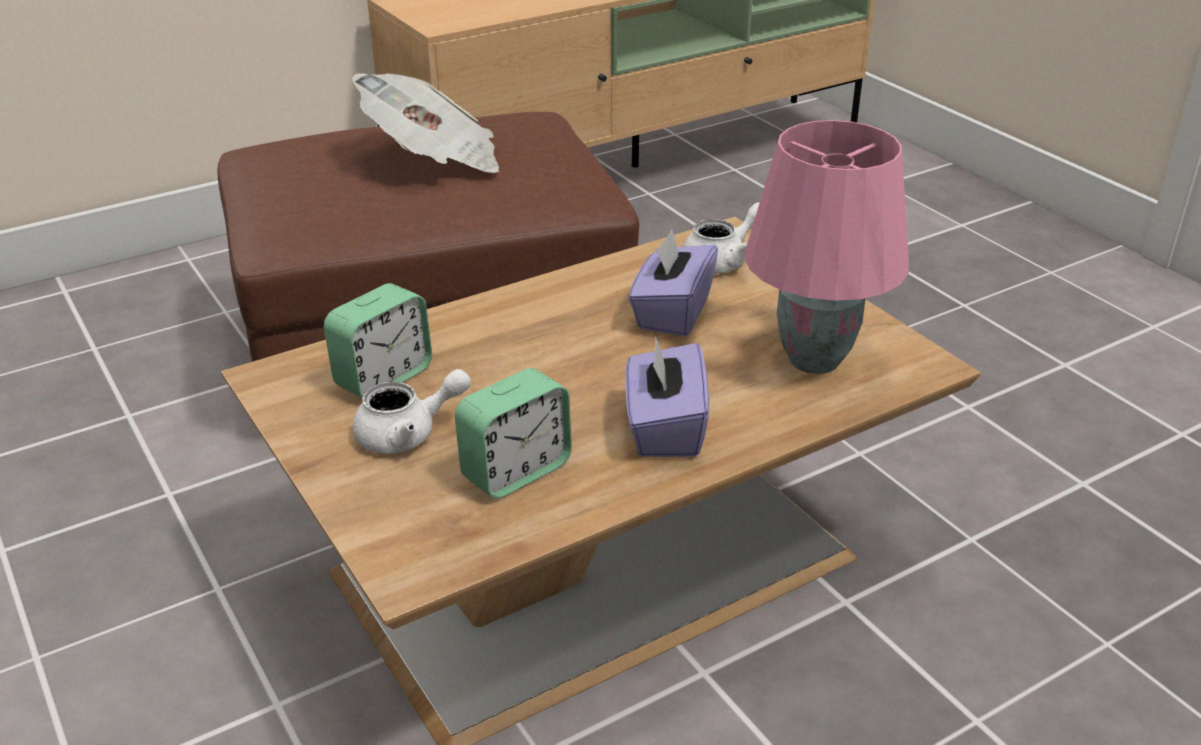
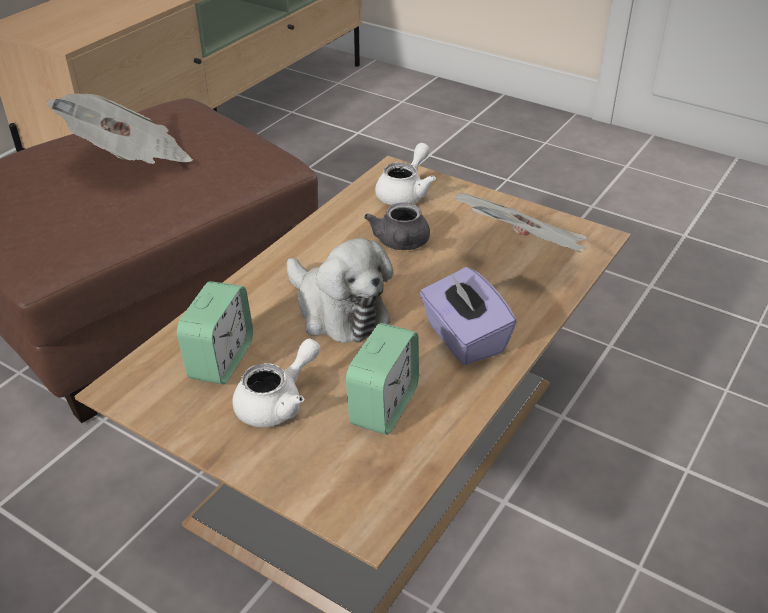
camera: 25 degrees left, 5 degrees up
(544, 363) = (338, 311): none -> plush toy
(672, 313) = (400, 244): purple tissue box -> grey teapot
(815, 359) = (523, 253): pink table lamp -> newspaper

